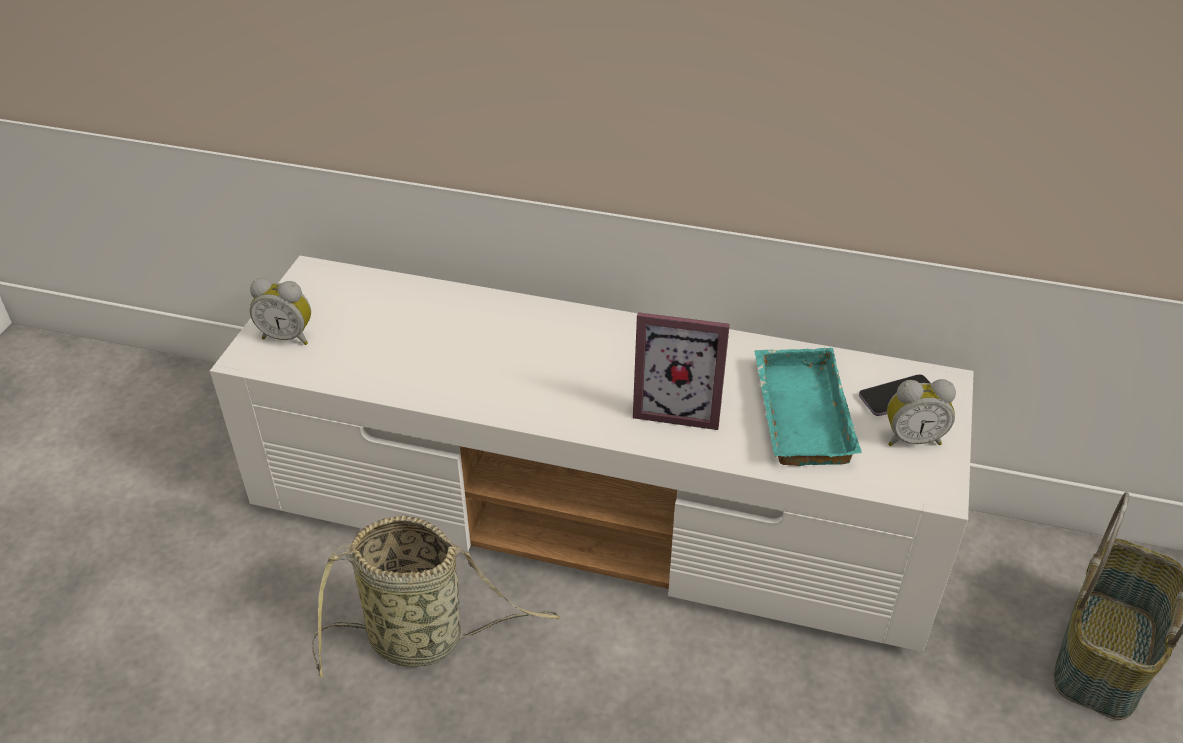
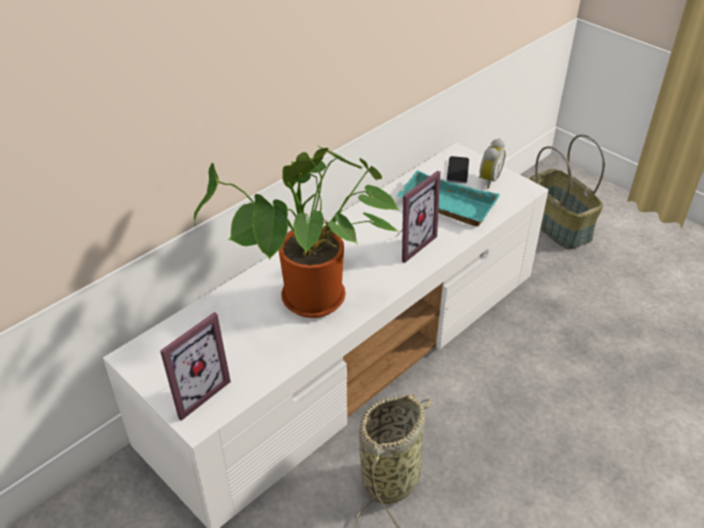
camera: 60 degrees left, 0 degrees up
(288, 336) = (194, 391): alarm clock -> picture frame
(486, 364) = (310, 303): none -> potted plant

